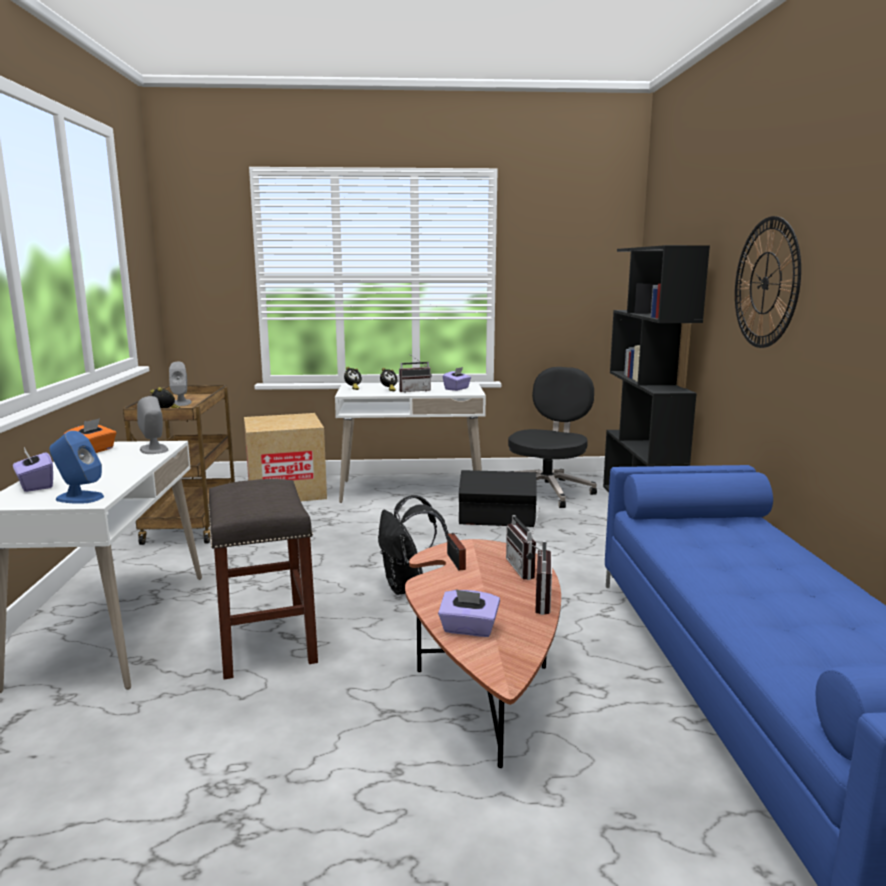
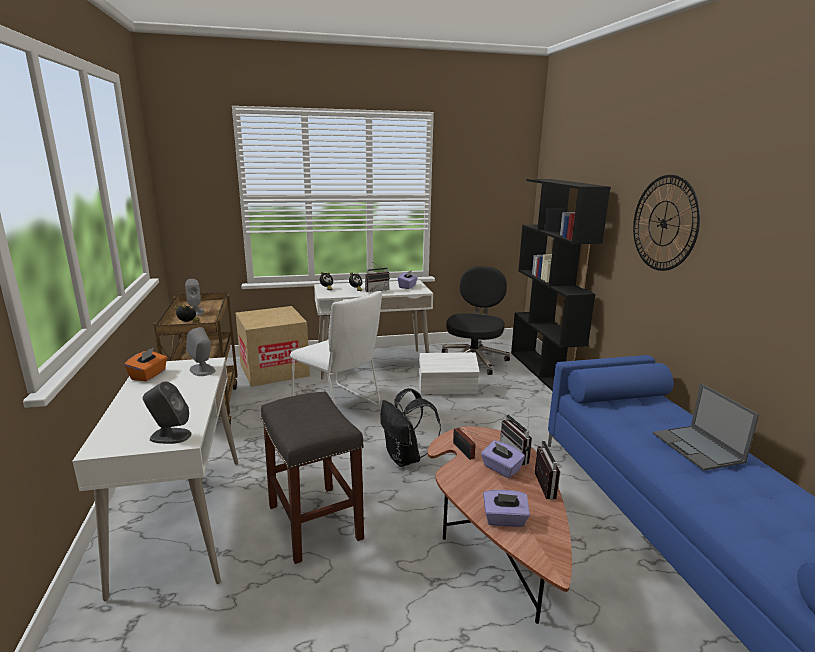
camera: 10 degrees left, 5 degrees up
(35, 485) = (120, 423): purple tissue box -> purple tissue box (501, 469)
(79, 498) = (170, 436): blue speaker -> grey speaker
(349, 529) = (338, 405): none -> white chair
(498, 520) = (447, 389): black storage box -> white storage box
(774, 570) = (698, 448): none -> laptop

